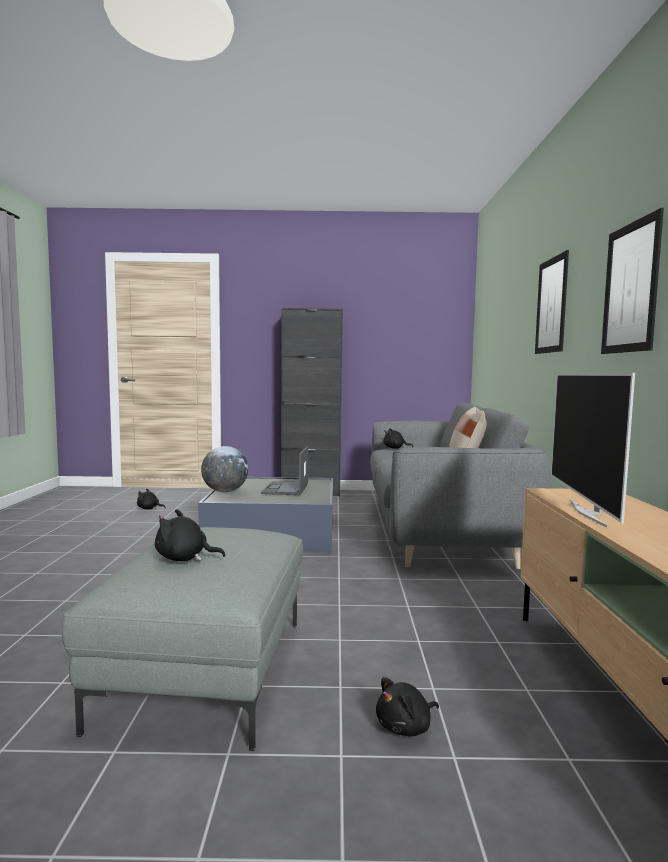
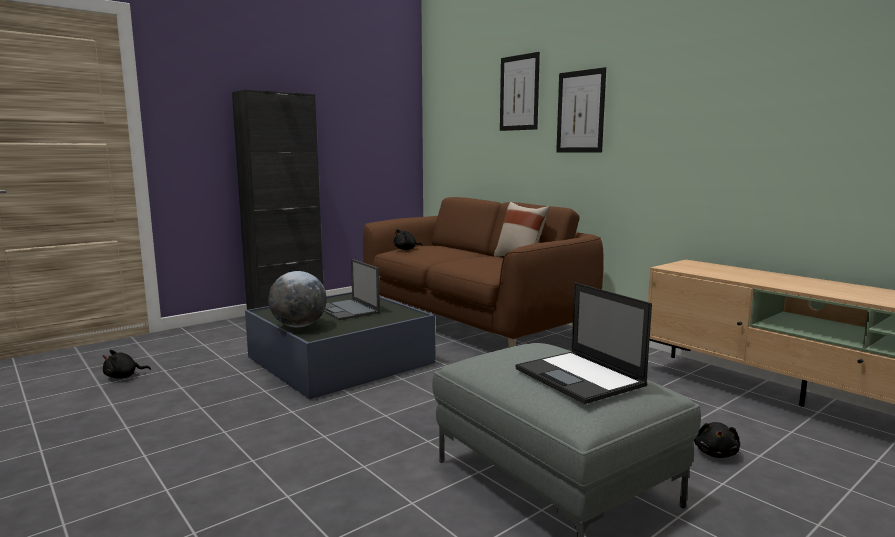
camera: 40 degrees left, 5 degrees up
(184, 558) = (580, 377): black plush toy -> laptop
(439, 530) = (473, 322): grey sofa -> brown sofa
(588, 512) = (731, 277): television -> none
(630, 288) = (695, 110): picture -> picture (519, 93)

